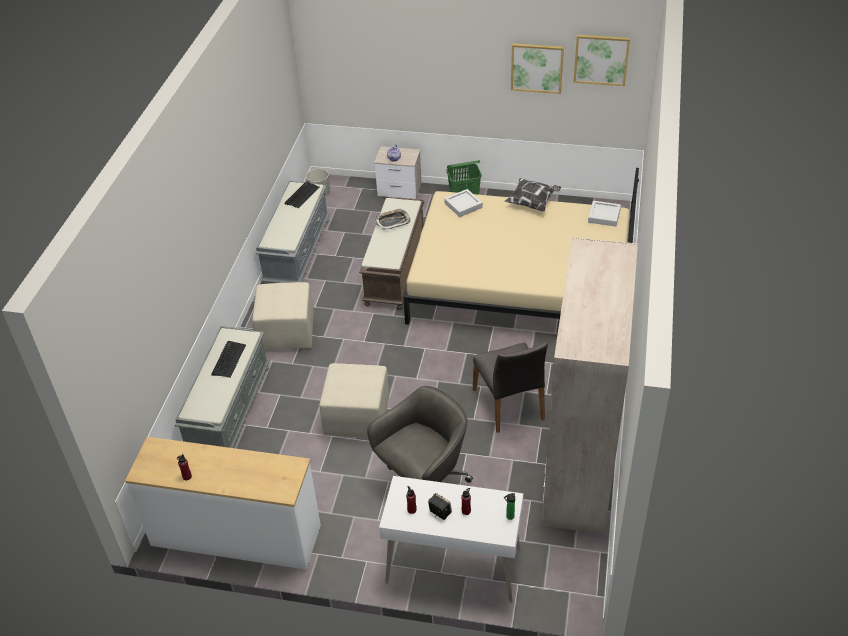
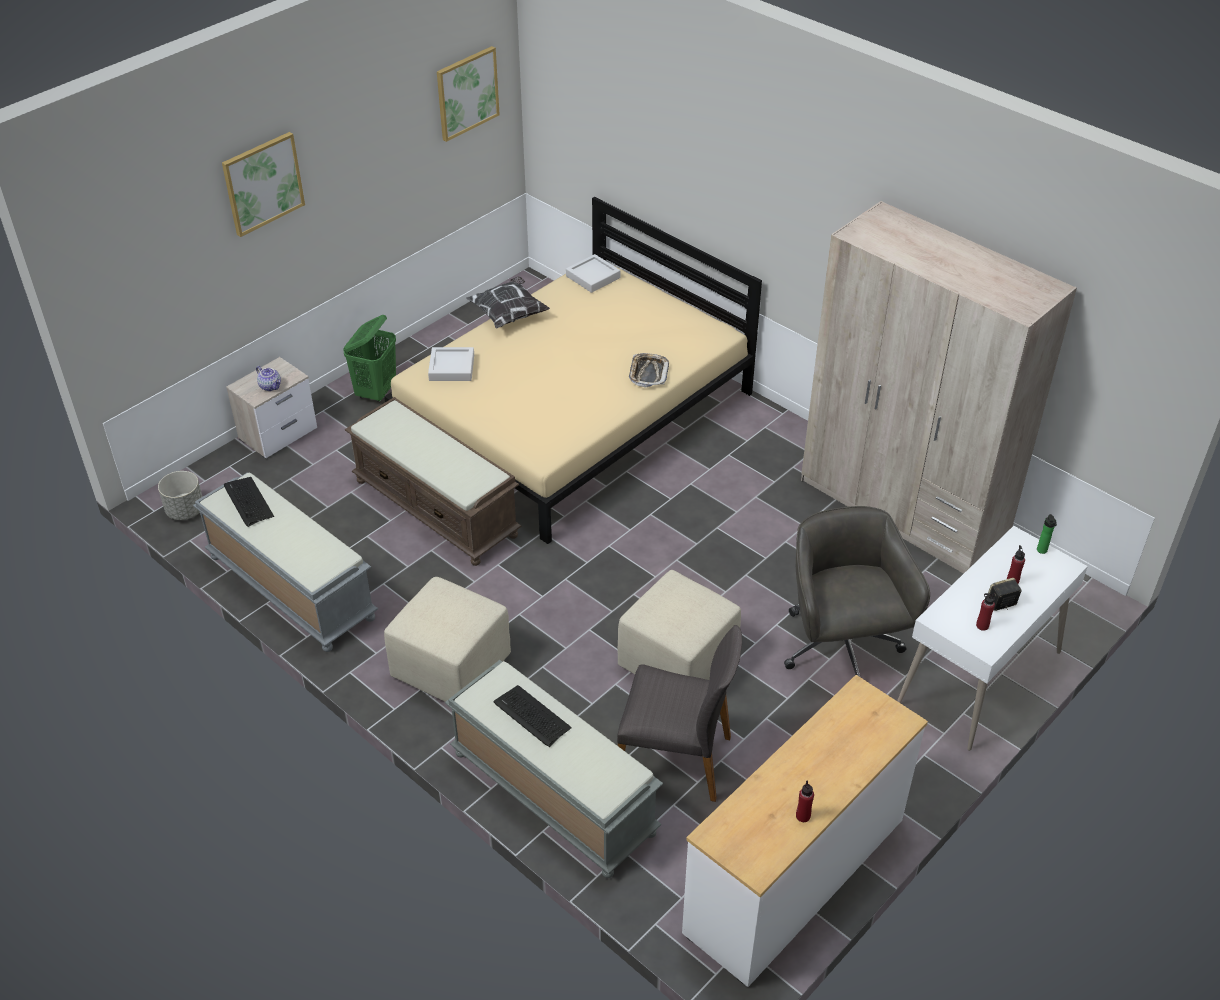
camera: 60 degrees left, 0 degrees up
(392, 221) = (408, 441): tray -> tray (648, 373)
(509, 404) = (767, 518): grey chair -> grey chair (675, 758)
(537, 68) = (399, 145): picture -> picture (263, 183)

